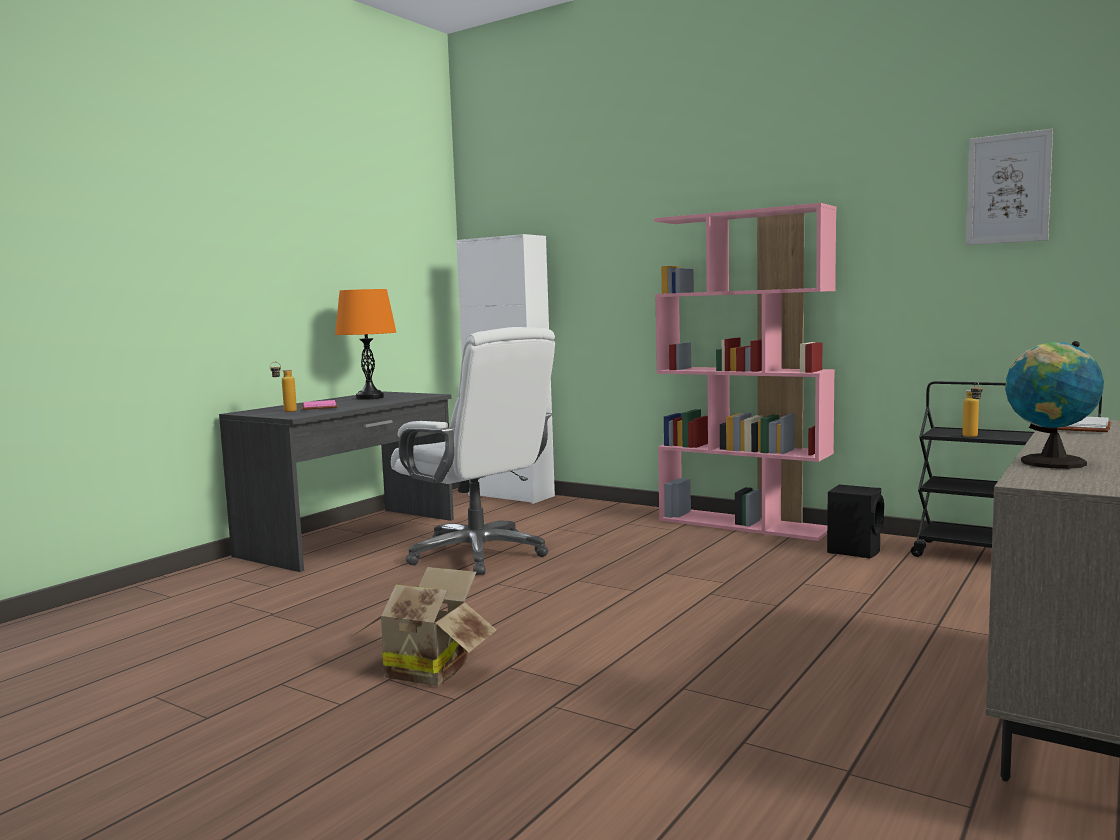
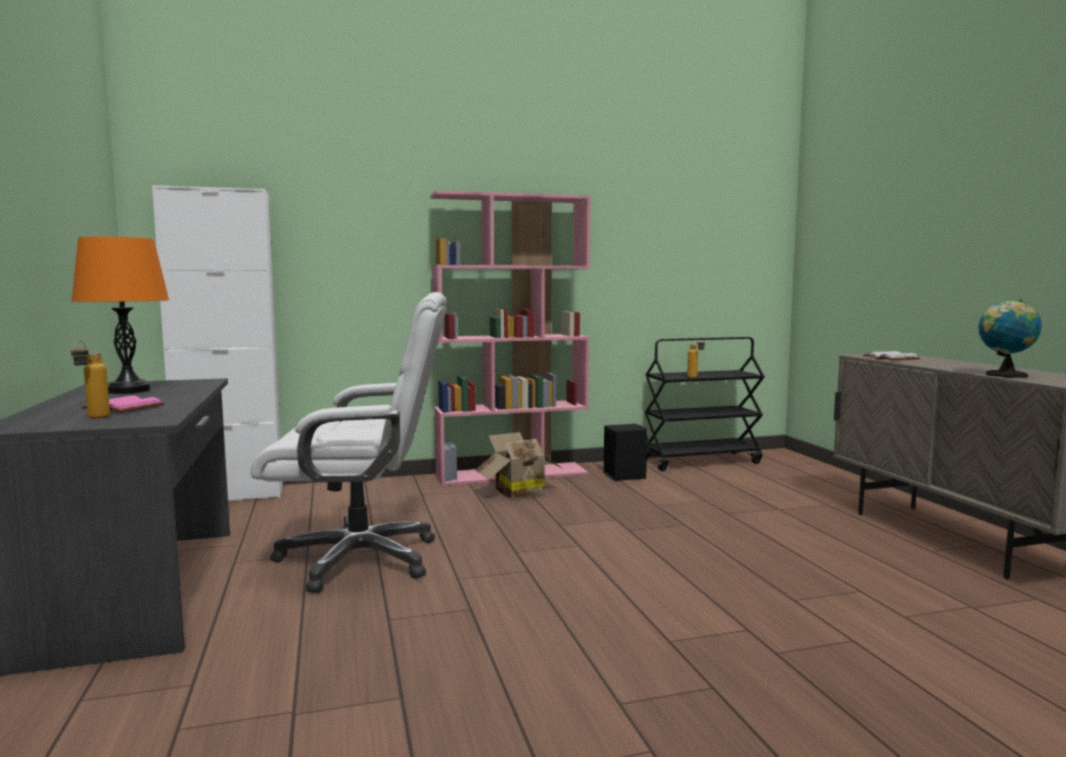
camera: 50 degrees left, 0 degrees up
(428, 669) = (622, 676): cardboard box -> cardboard box (516, 492)
(1008, 189) = (686, 202): picture -> none

